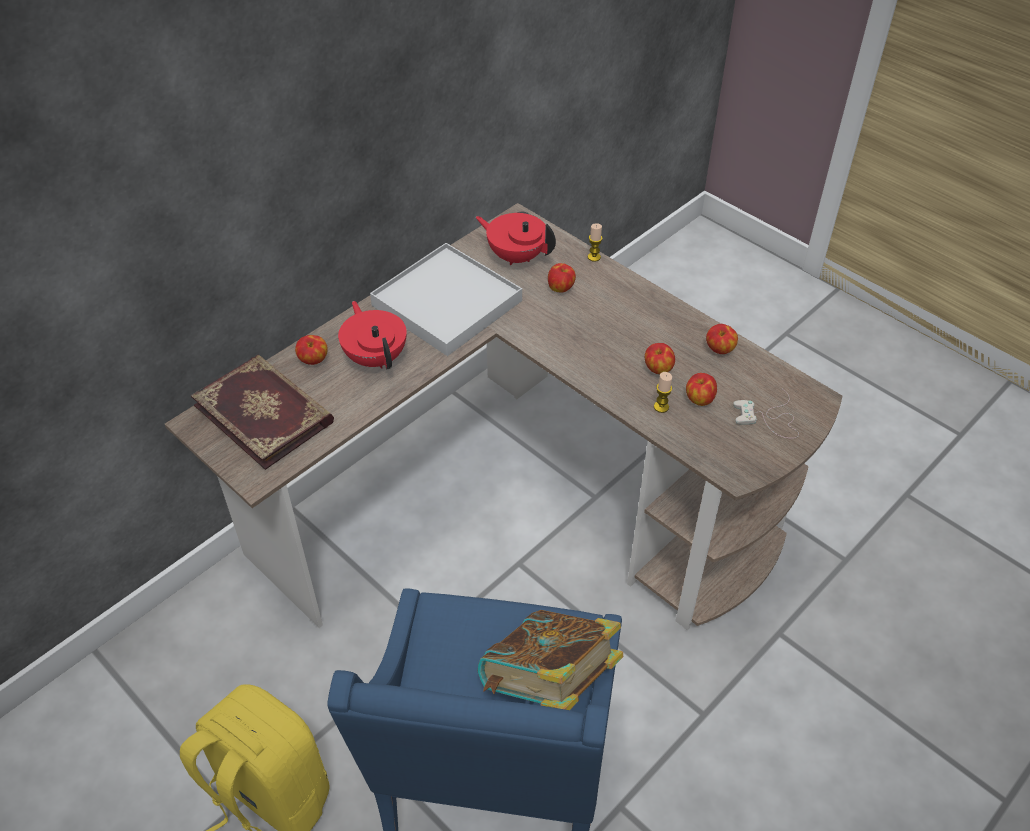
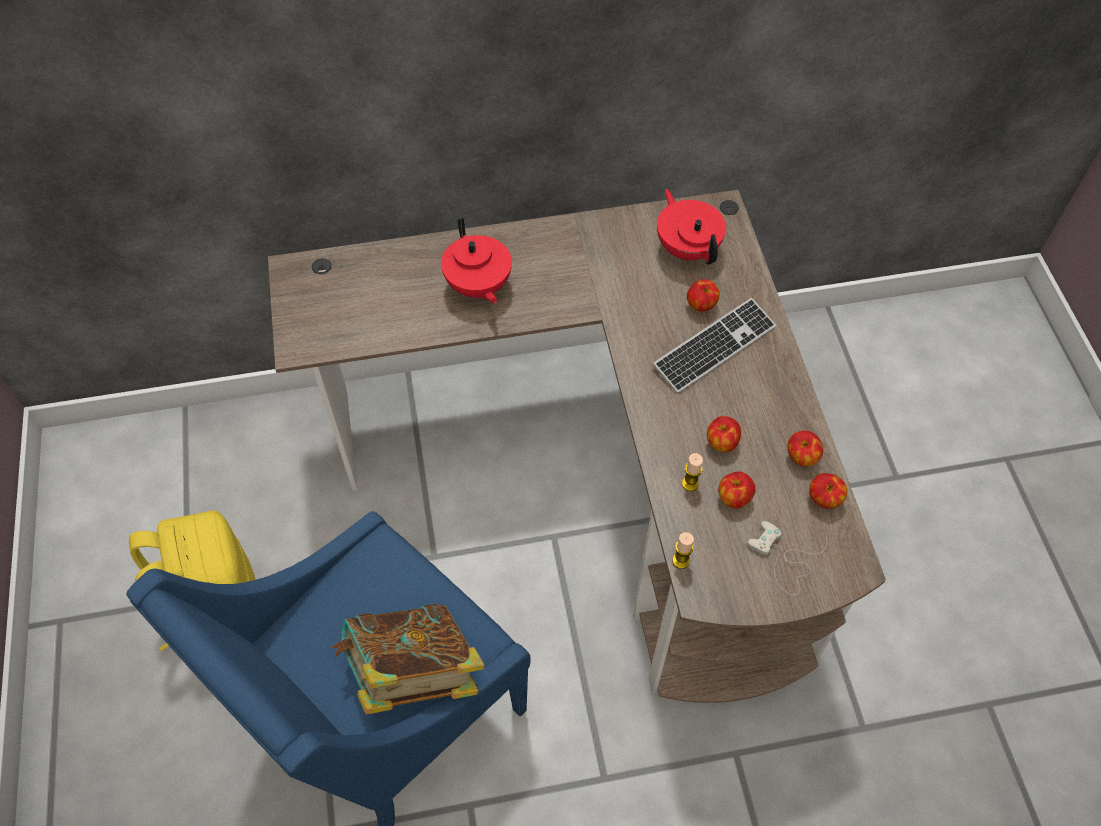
camera: 35 degrees right, 10 degrees up
(265, 412) = (348, 290): book -> none
(313, 360) = (424, 261): apple -> apple (824, 499)
(376, 357) = (478, 286): red teapot -> red teapot turned 150 degrees clockwise
(447, 303) = (583, 264): white tray -> none
(594, 257) = (762, 288): candle -> candle (681, 560)
(595, 310) = (714, 347): none -> keyboard

